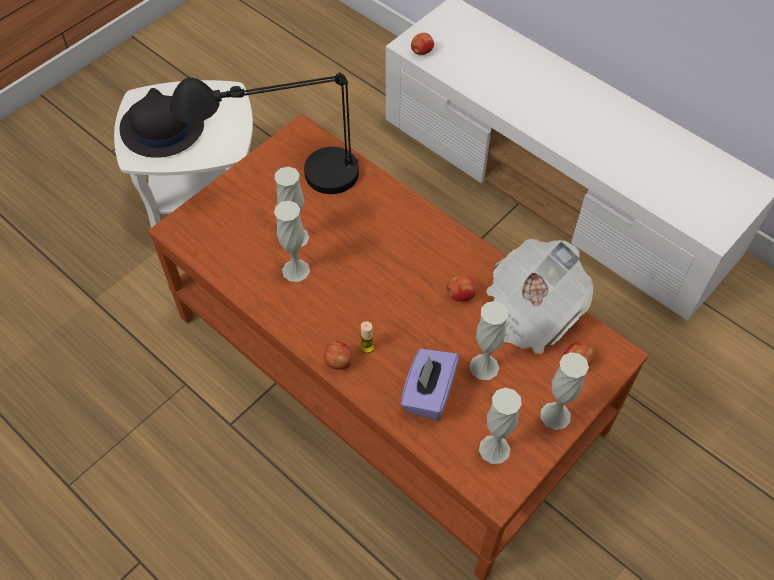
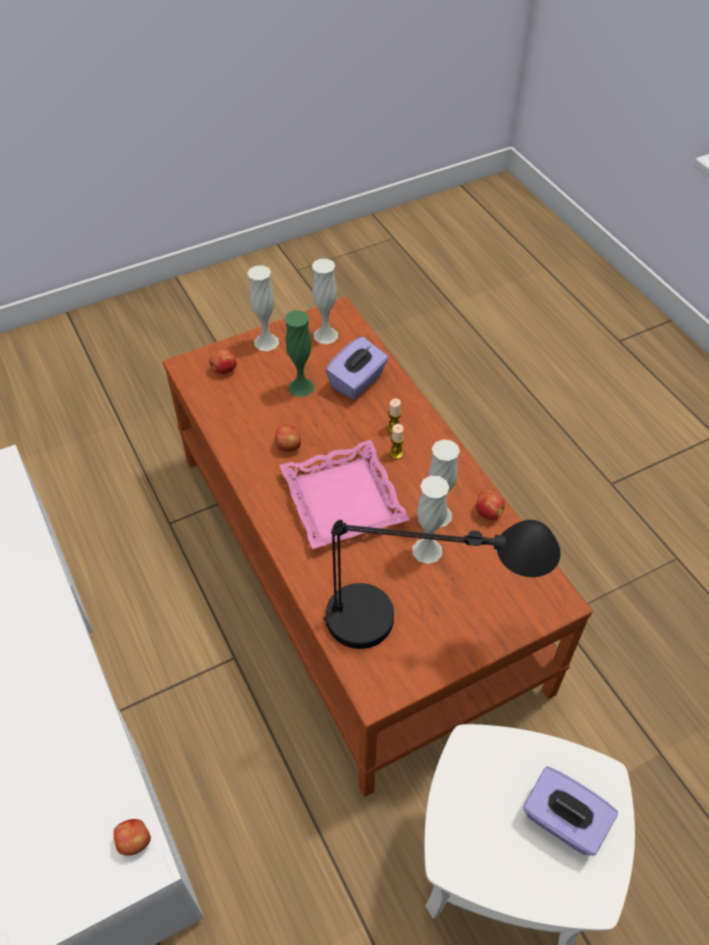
camera: 160 degrees left, 5 degrees down
(161, 128) = (563, 821): black hat -> purple tissue box
(339, 362) = (423, 424): apple -> apple (487, 512)
(354, 319) = (396, 454): none -> candle
(384, 259) = (344, 500): none -> pink tray
(484, 367) = (301, 387): white vase -> green vase
(529, 311) = (236, 416): newspaper -> none

